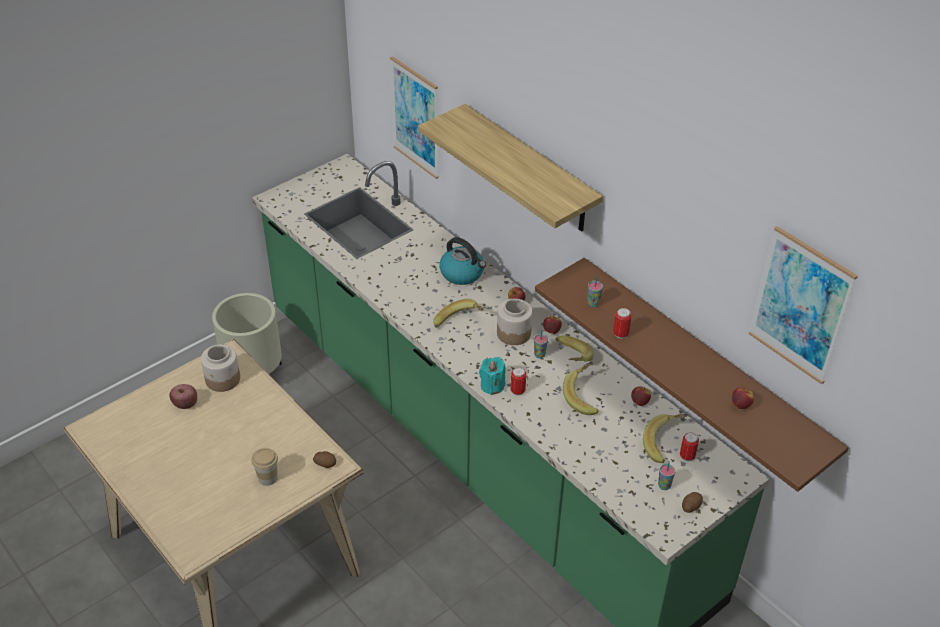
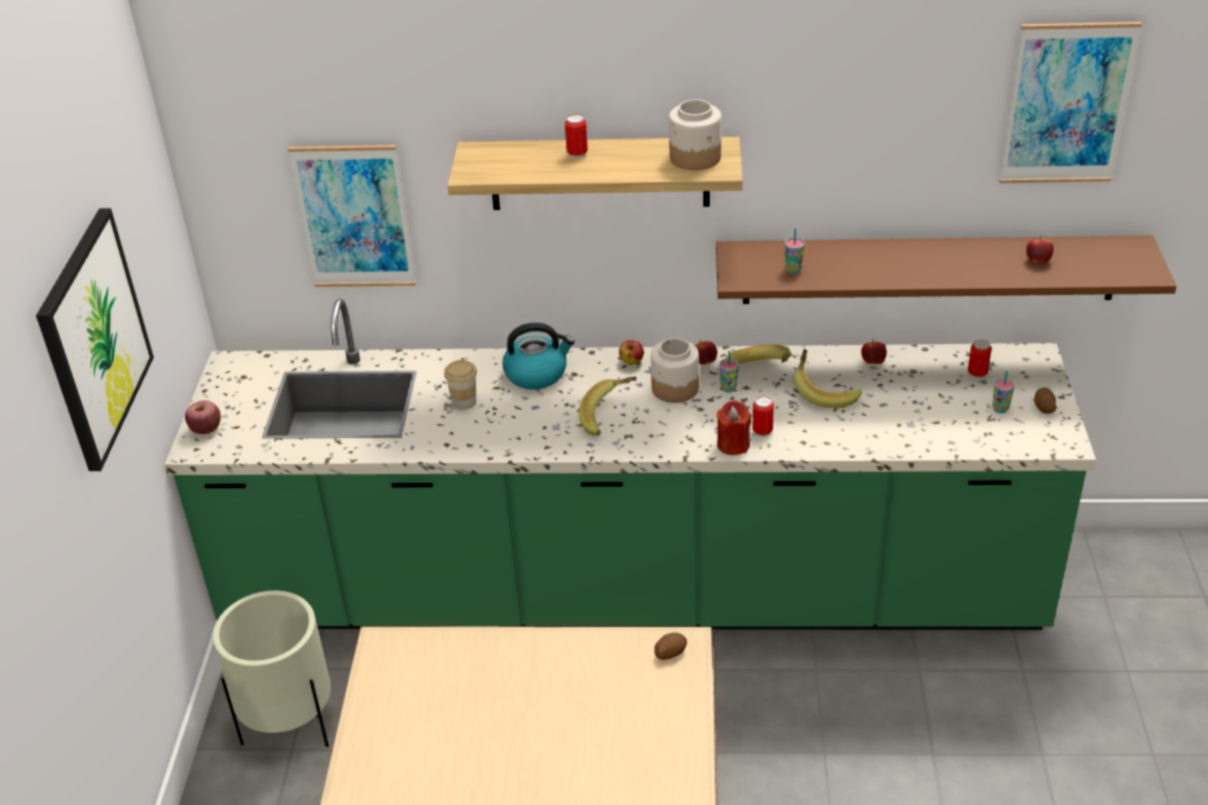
camera: 45 degrees left, 5 degrees down
(185, 404) = (420, 731): apple -> apple (206, 430)
(195, 106) = (94, 338): none -> picture
(223, 379) = (421, 672): jar -> jar (696, 158)
(267, 478) = (636, 717): cup -> cup (464, 402)
(492, 386) = (733, 445): turquoise candle -> red candle
(620, 334) = (858, 276): can -> can (577, 154)
(665, 444) = (947, 378): banana -> none

